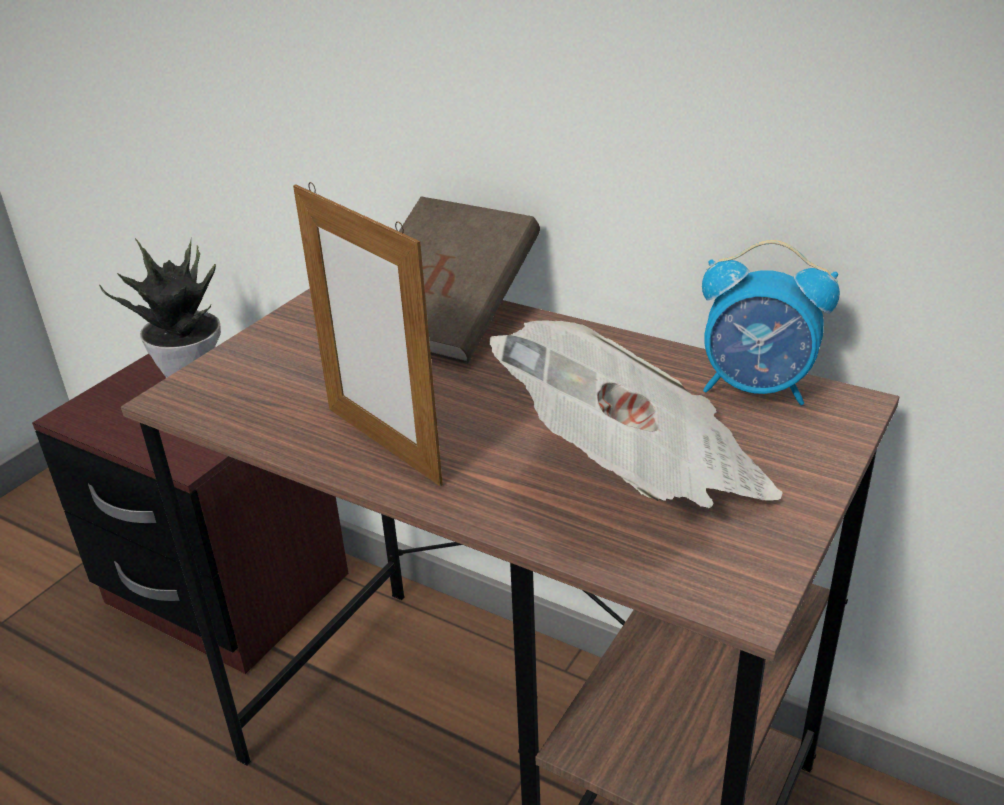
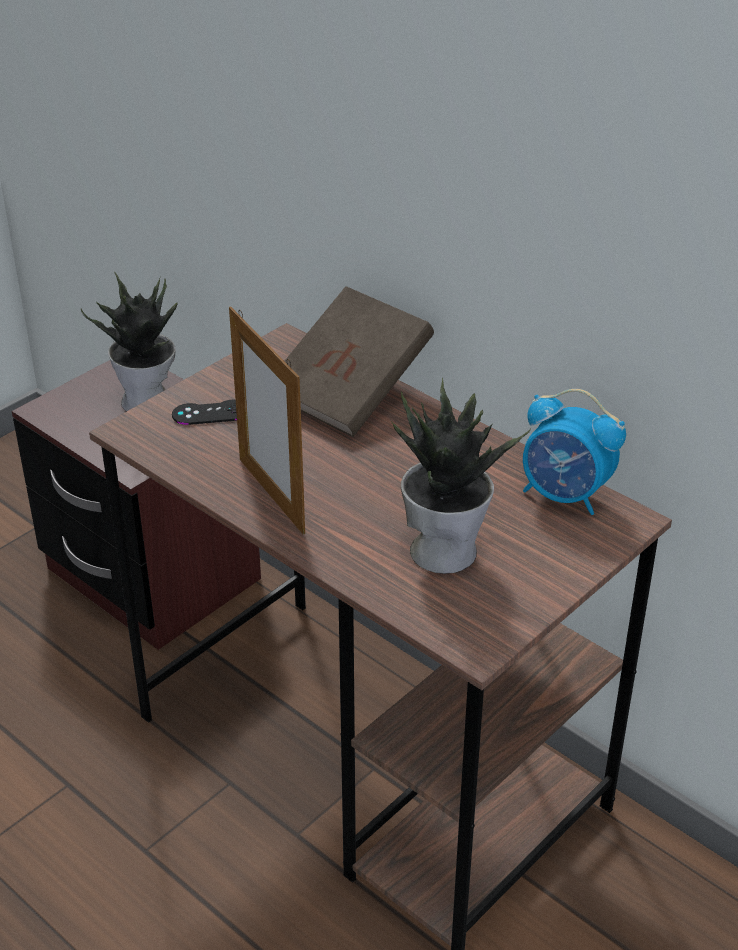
camera: 10 degrees right, 5 degrees up
(279, 363) = (210, 413): none -> black game controller
(638, 474) = (445, 549): newspaper -> potted plant

